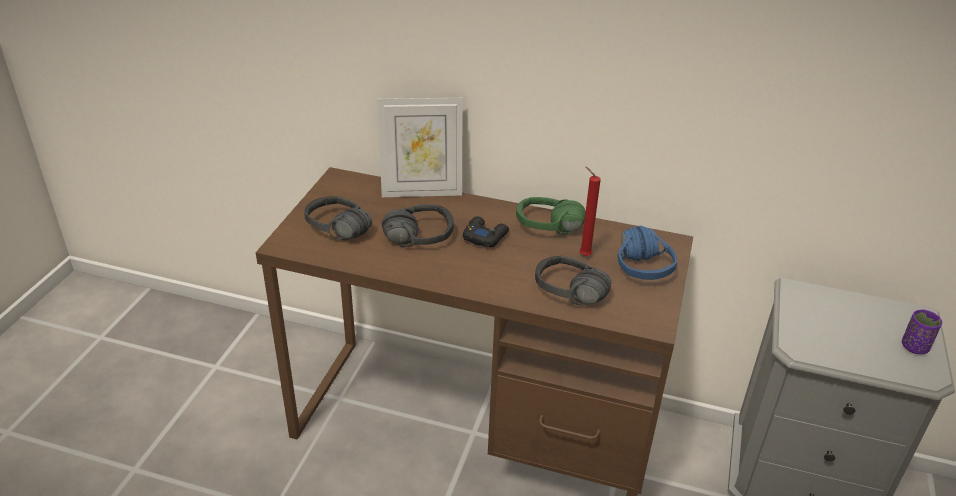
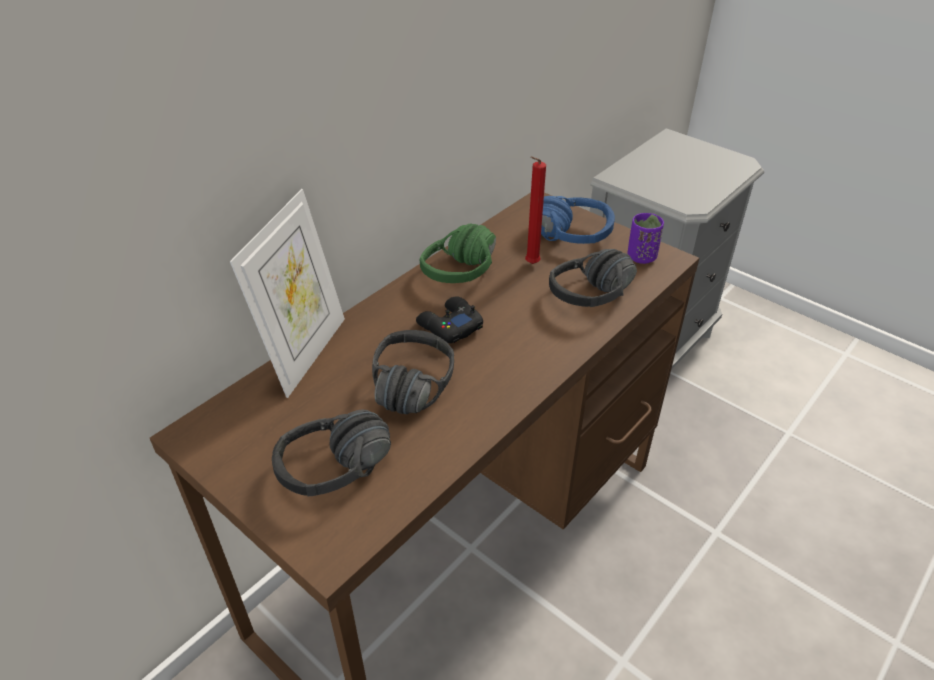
camera: 65 degrees left, 5 degrees up
(914, 347) = (709, 155): purple cup -> purple cup (641, 257)

